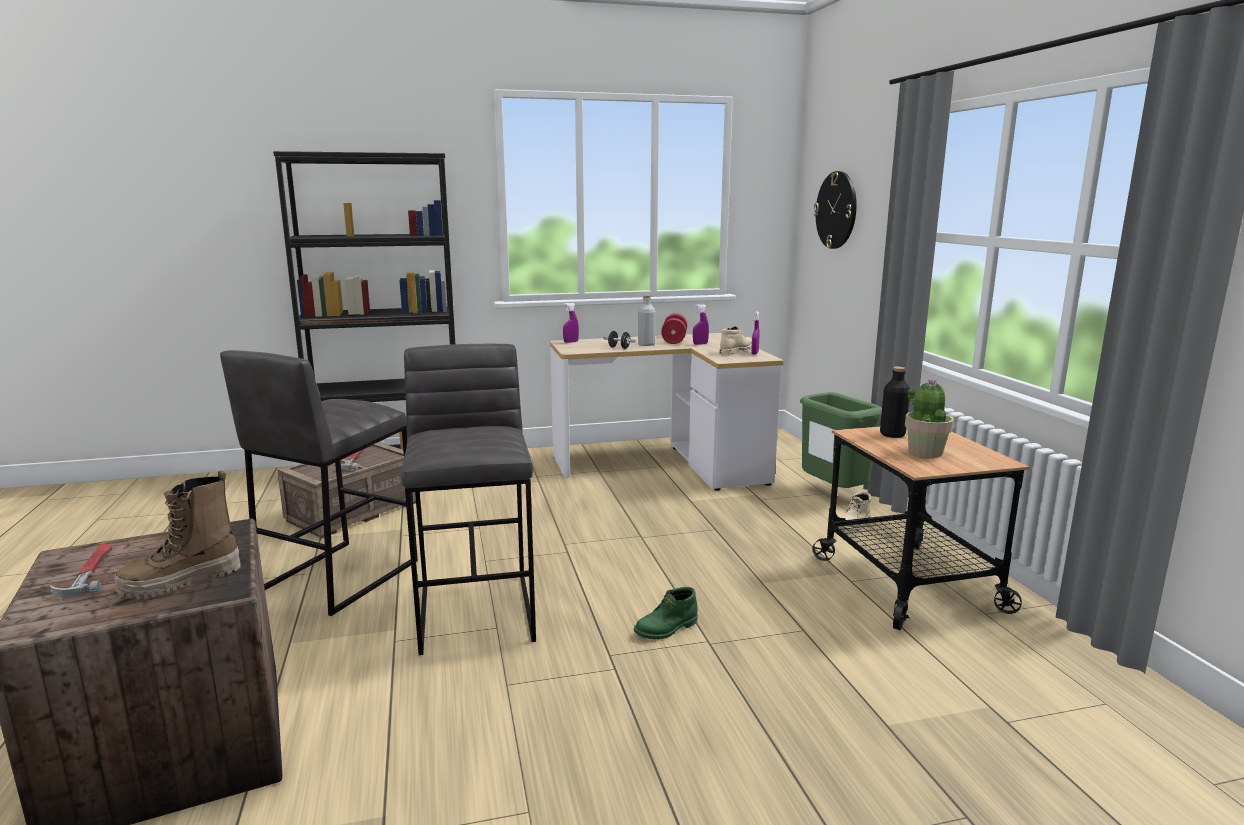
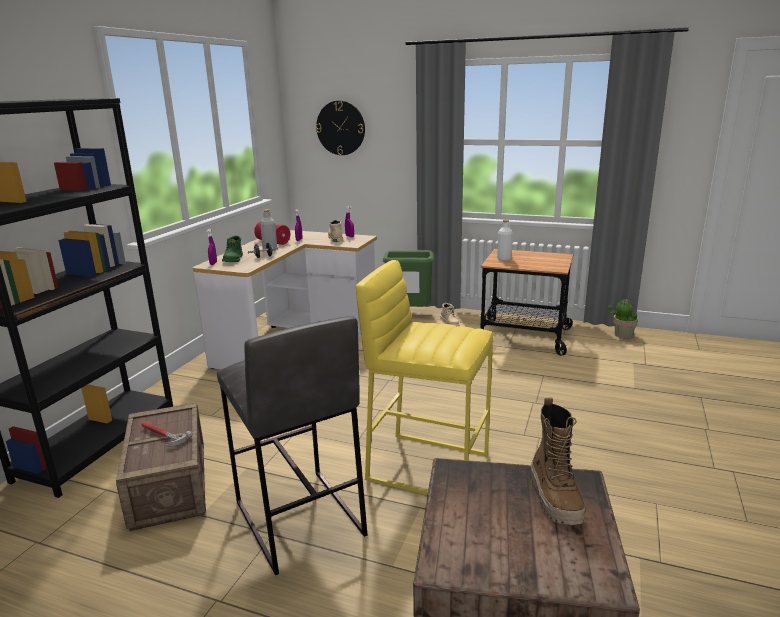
camera: 55 degrees left, 5 degrees up
(89, 574) = (504, 548): hammer -> none
(477, 611) = (427, 465): grey stool -> yellow stool
(667, 629) = (511, 409): green boot -> green boot (234, 259)
(892, 434) = (504, 259): black bottle -> white bottle
(925, 452) = (536, 261): potted plant -> potted plant (623, 335)

